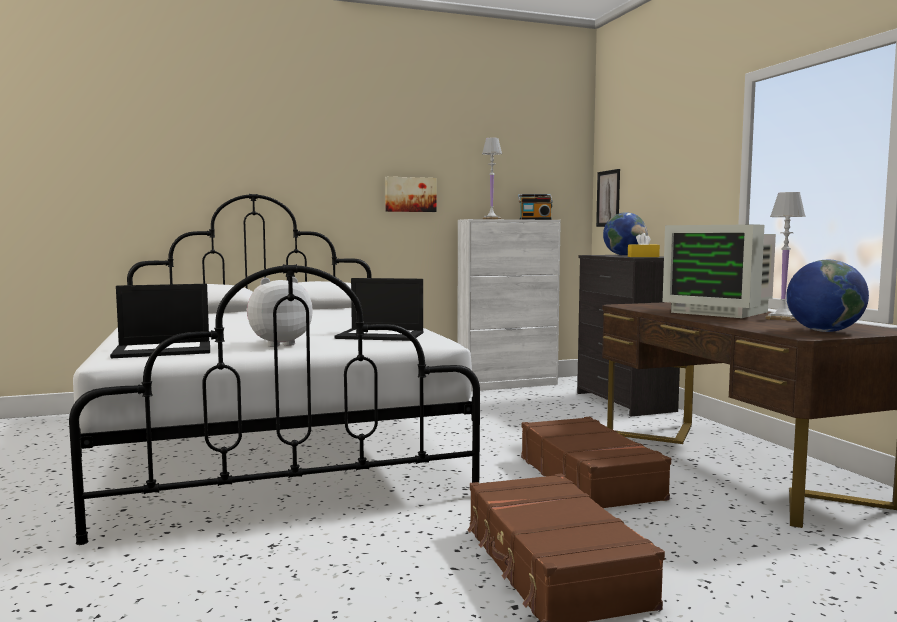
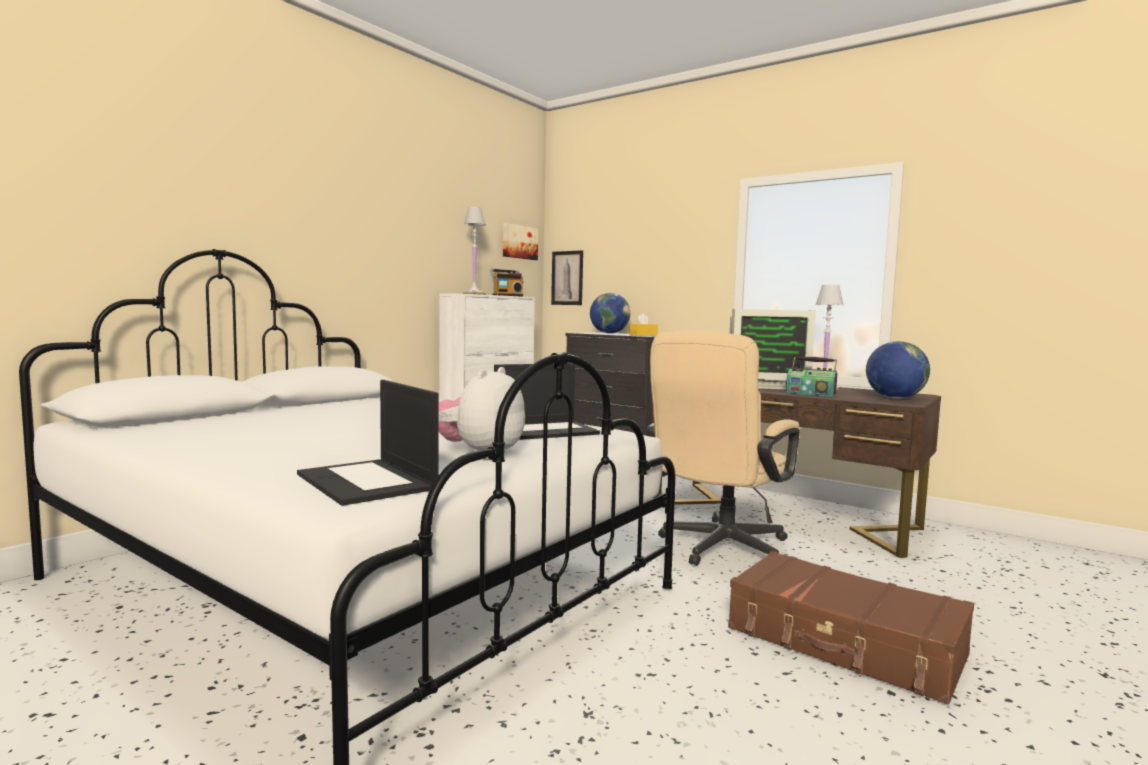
camera: 35 degrees left, 0 degrees up
(164, 350) = (368, 482): laptop -> laptop turned 105 degrees clockwise
(410, 194) = (394, 263): picture -> picture (519, 242)
(590, 478) = (718, 549): brown suitcase -> beige office chair
(730, 321) = (810, 393): none -> radio

